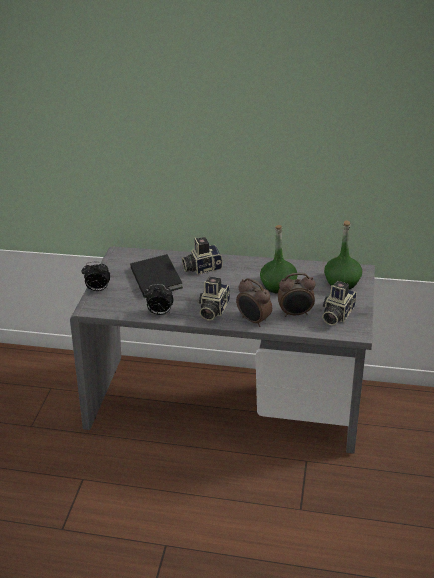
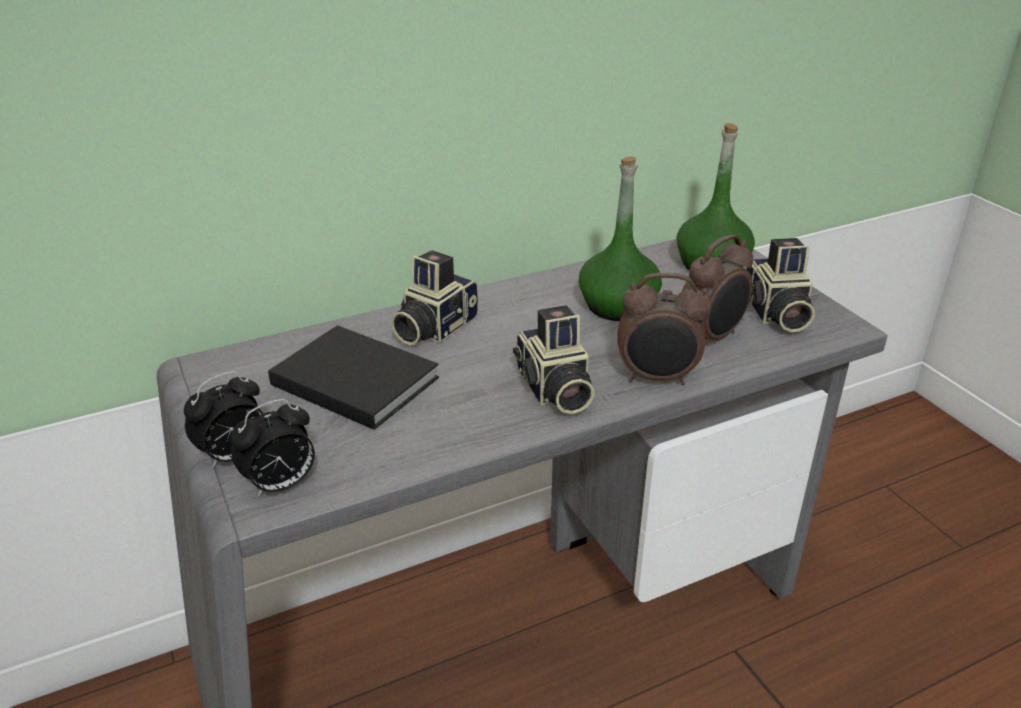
camera: 40 degrees left, 5 degrees down
(160, 313) = (450, 443): alarm clock -> alarm clock (280, 485)

